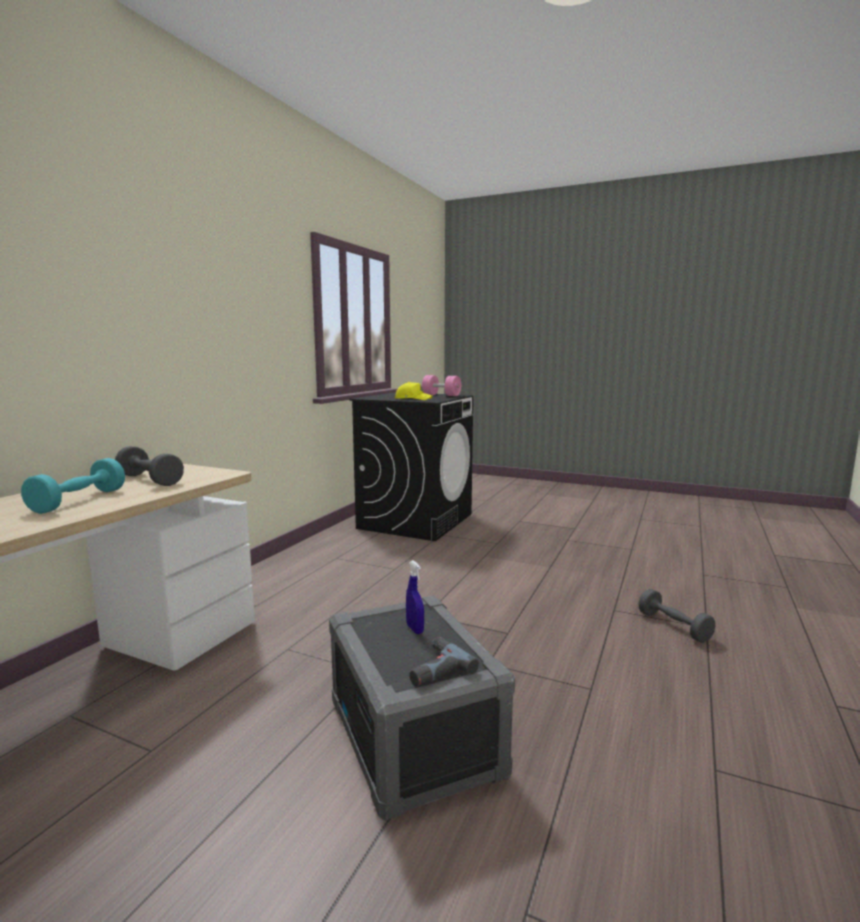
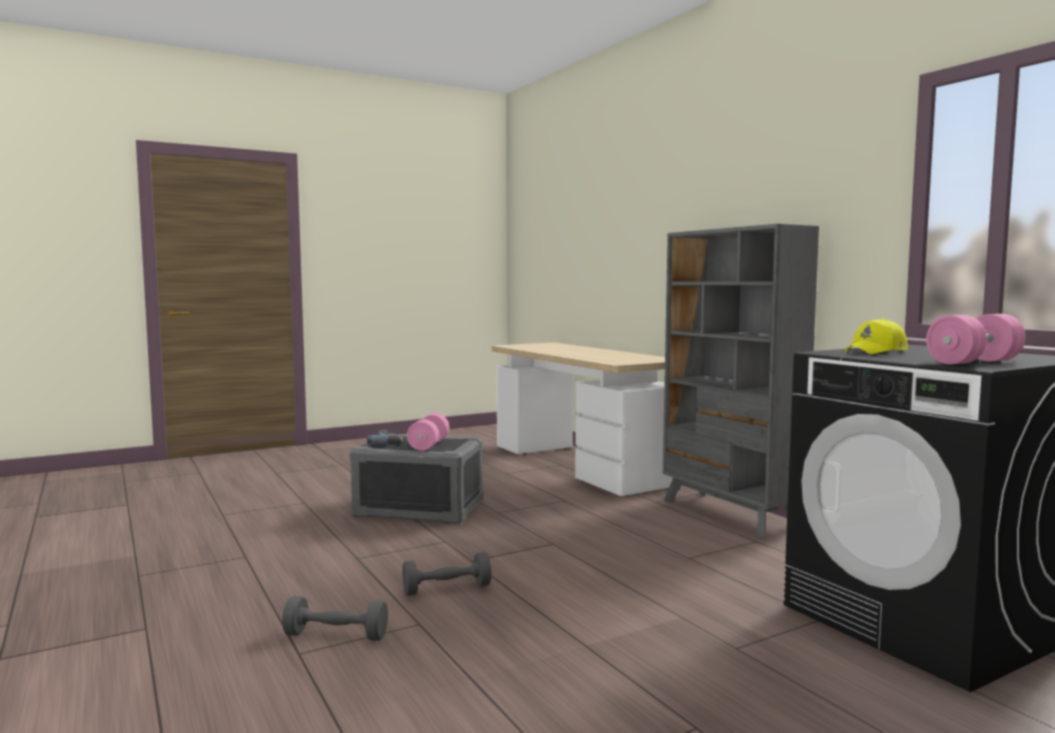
camera: 125 degrees right, 5 degrees down
(79, 501) = (582, 353): turquoise dumbbell -> none
(150, 480) = (621, 357): grey dumbbell -> grey dumbbell (446, 589)
(273, 574) = (729, 513): none -> grey bookcase
(414, 629) = (429, 445): blue spray bottle -> pink dumbbell

